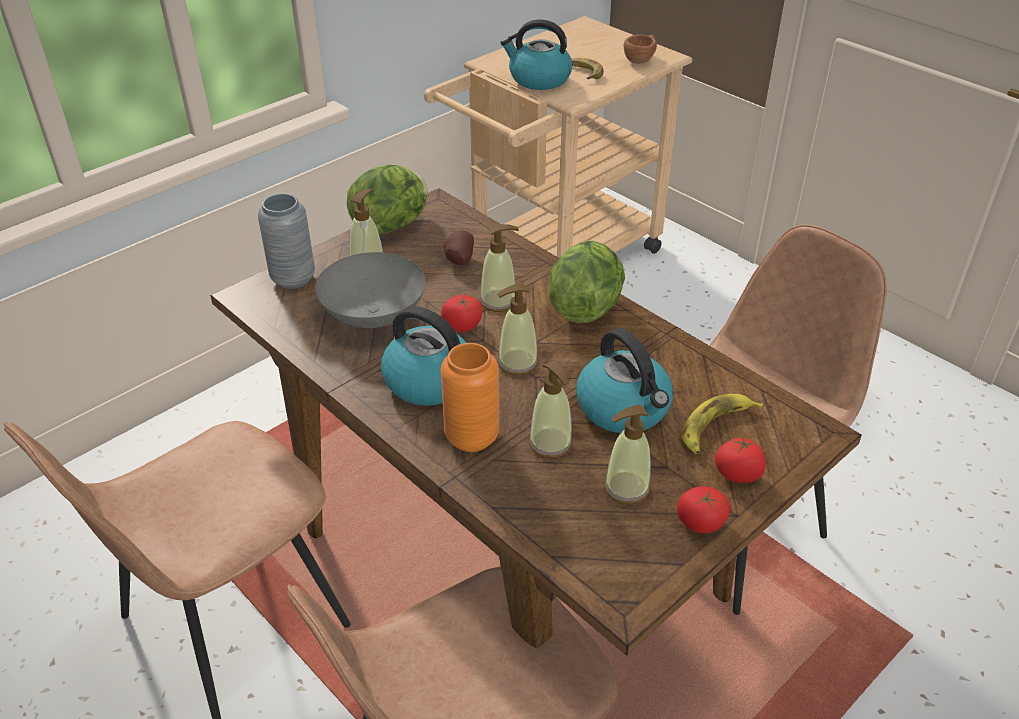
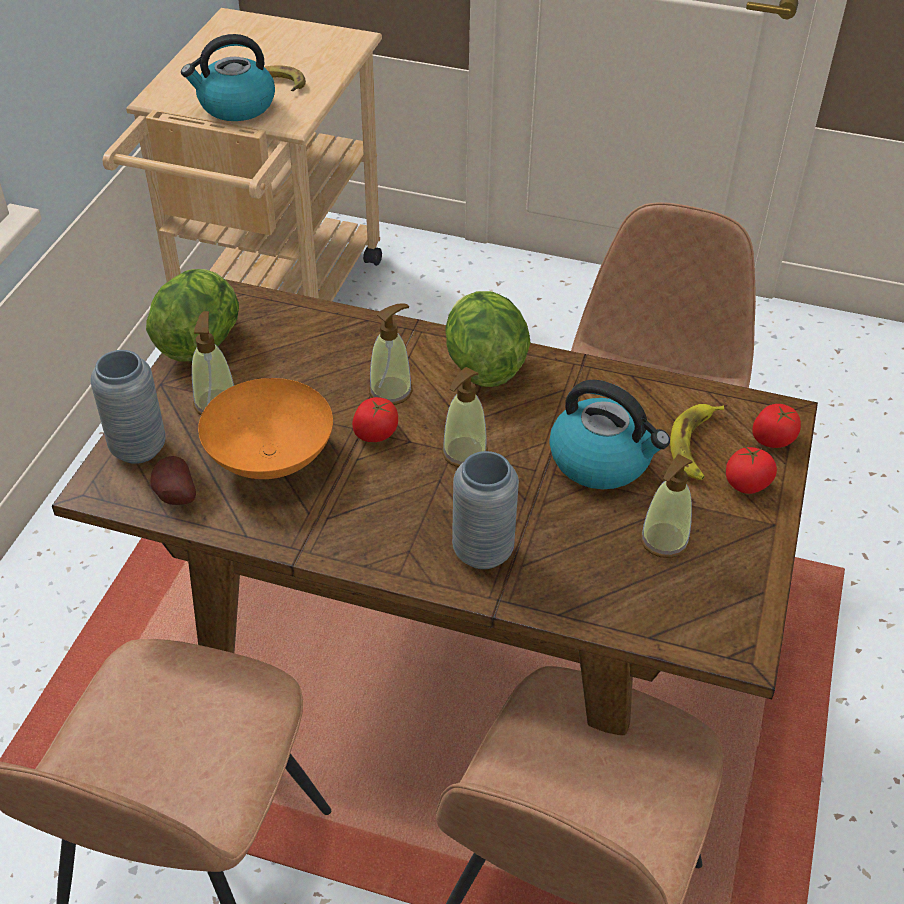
camera: 30 degrees left, 5 degrees up
(372, 316) = (269, 459): grey bowl -> orange bowl
(431, 381) = (393, 508): kettle -> none
(458, 260) = (310, 358): potato -> potato (174, 496)
(472, 437) = (482, 551): orange vase -> grey vase
(550, 443) = (562, 525): soap dispenser -> none
(641, 60) = (330, 50): brown cup -> none
(700, 523) = (750, 546): tomato -> tomato (772, 439)

